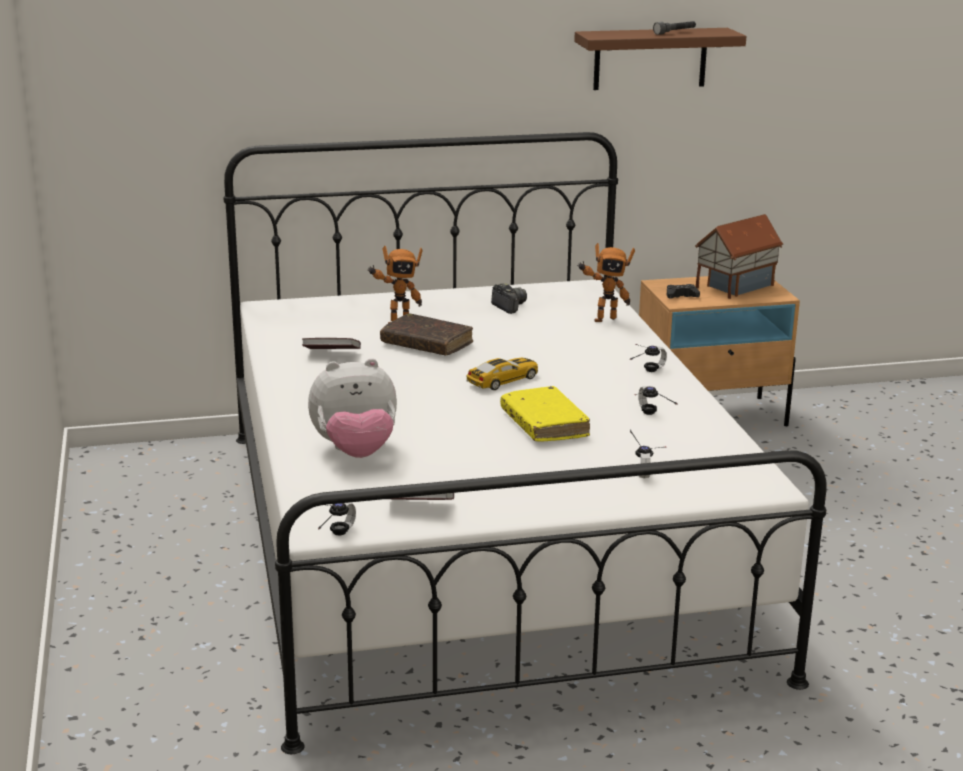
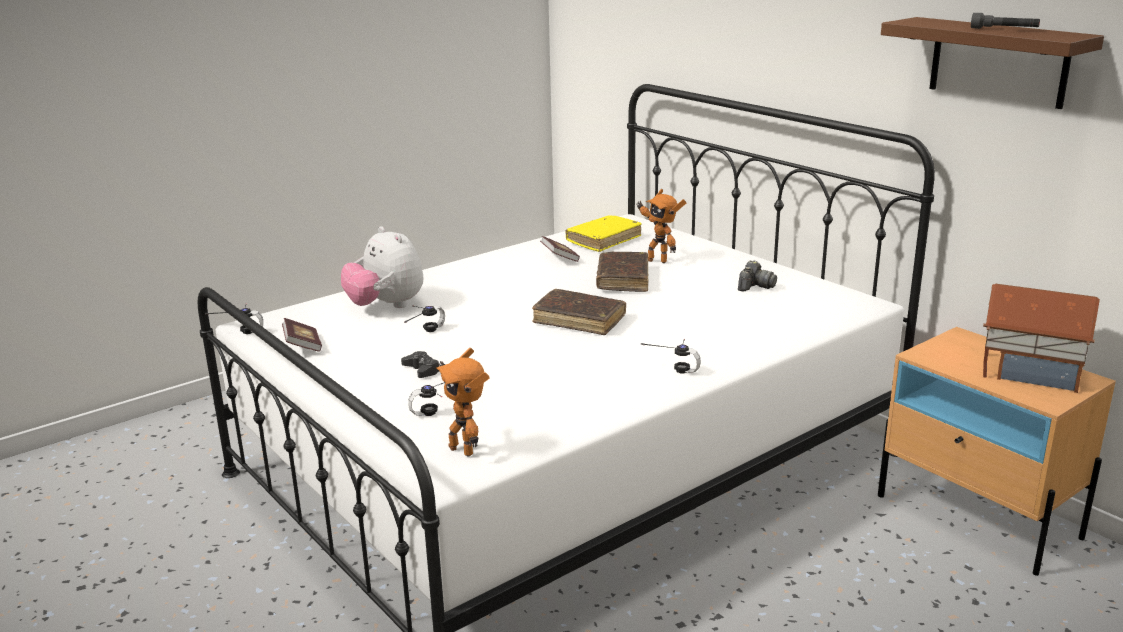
camera: 65 degrees right, 0 degrees up
(503, 380) = (579, 320): toy car -> brown book
(544, 424) = (500, 354): yellow book -> yellow book (604, 240)
(603, 319) = (787, 326): toy robot -> toy robot (464, 449)
(648, 417) = (562, 392): headphones -> headphones (420, 332)
(681, 296) = (943, 352): black game controller -> black game controller (421, 370)

